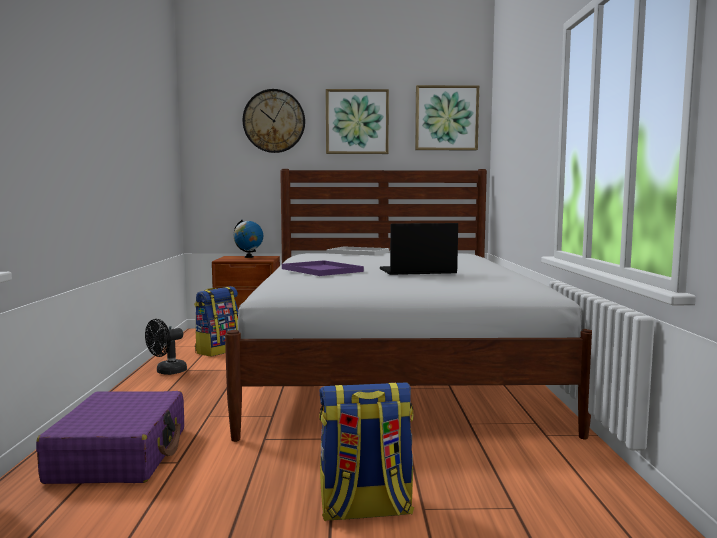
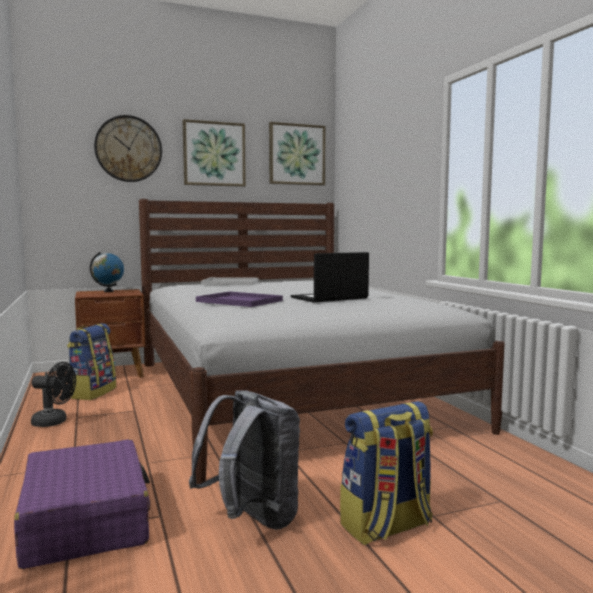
camera: 20 degrees left, 0 degrees up
(167, 372) = (54, 422): black fan -> black fan turned 105 degrees counterclockwise
(248, 479) = (252, 519): none -> grey backpack

